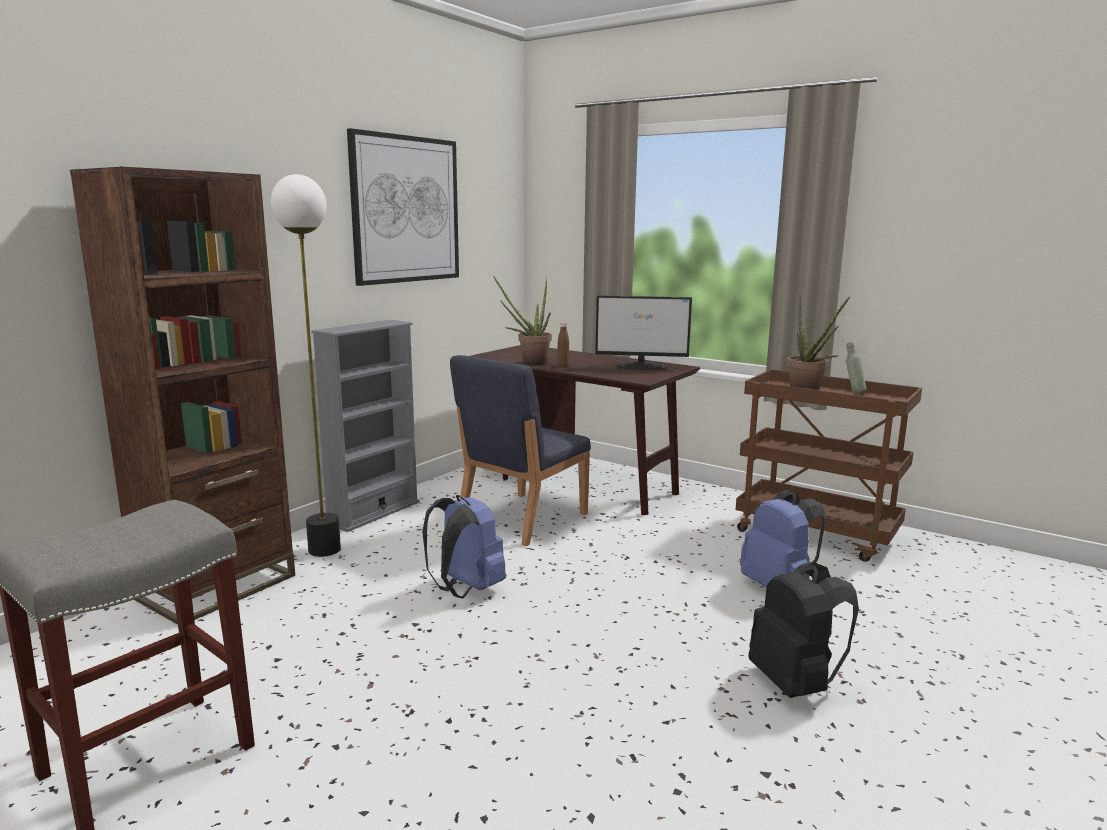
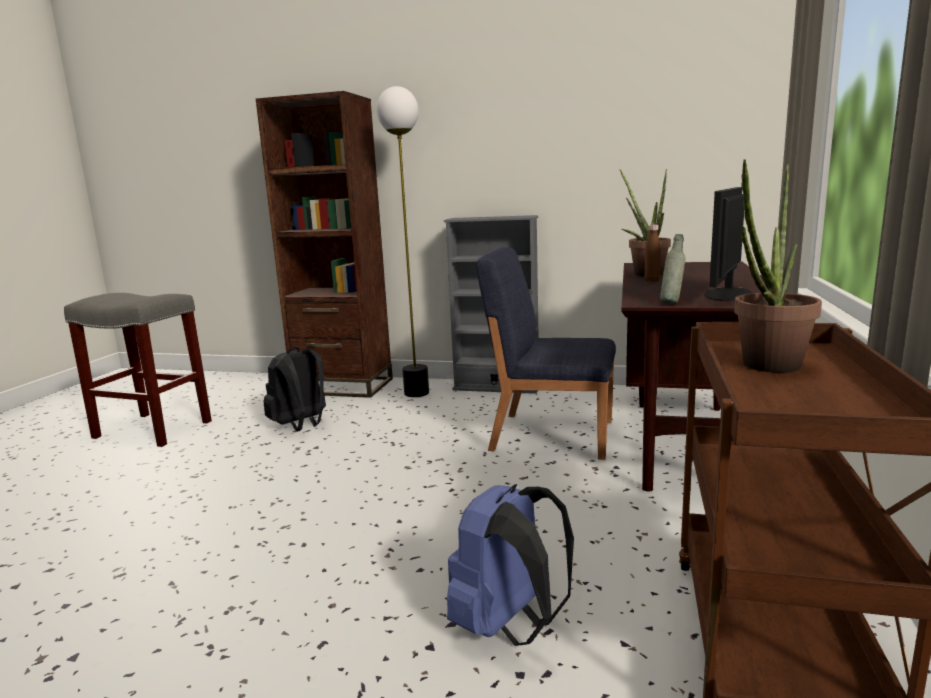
camera: 70 degrees right, 0 degrees up
(406, 210) = (574, 106): picture -> none
(465, 589) = (382, 449): blue backpack -> none
(641, 366) = (727, 294): monitor -> monitor turned 45 degrees clockwise
(795, 684) = (244, 665): black backpack -> black backpack (301, 425)
(853, 392) = (861, 392): grey bottle -> grey bottle (672, 302)

